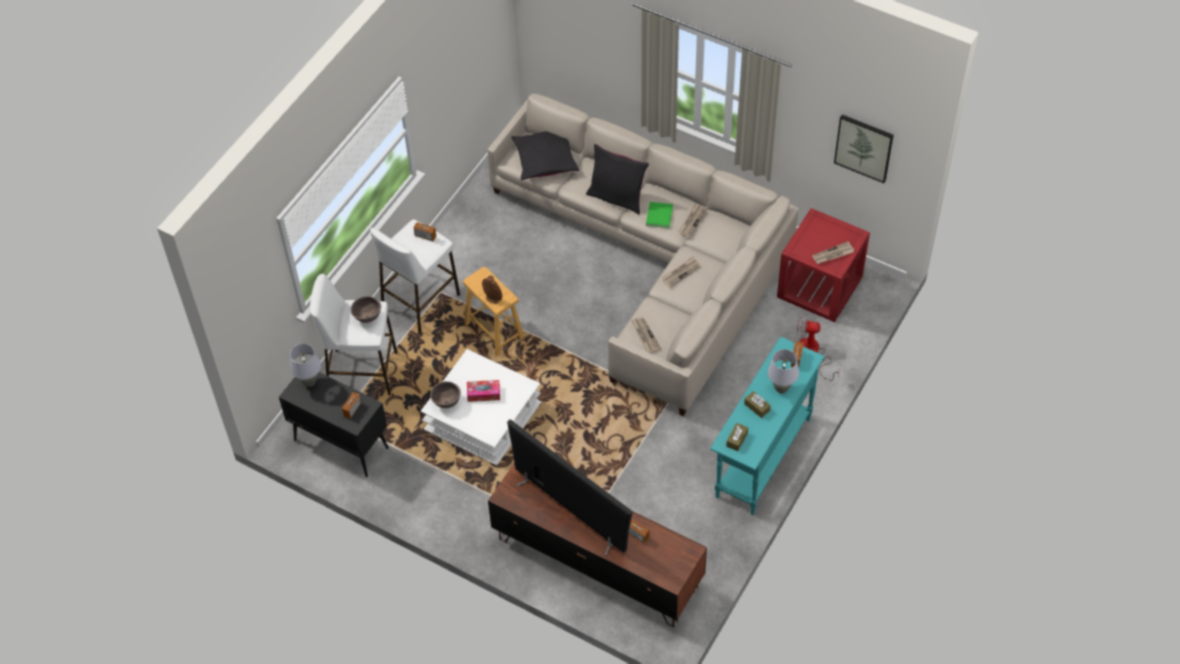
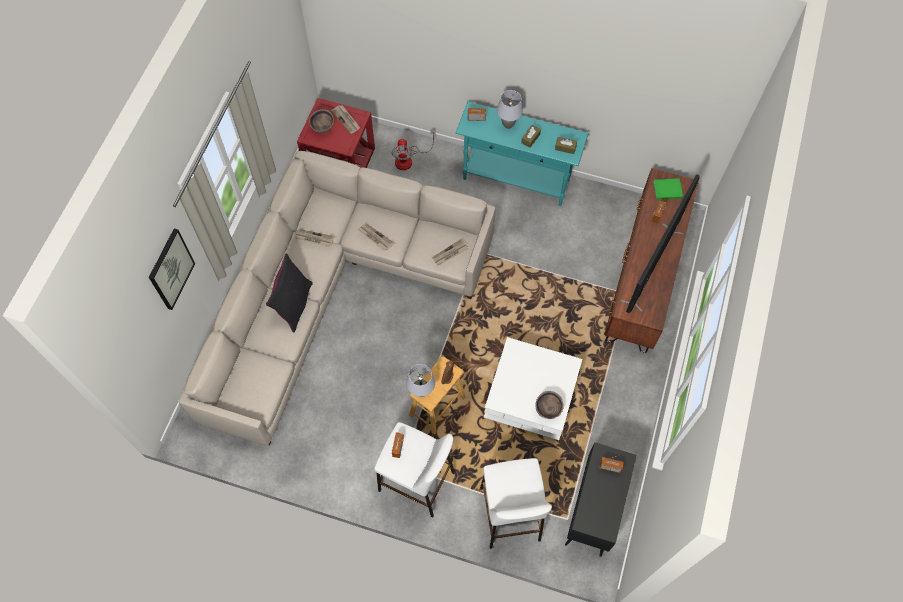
camera: 105 degrees left, 10 degrees up
(309, 382) = (591, 517): grey table lamp -> grey table lamp (421, 391)
(367, 317) = (510, 476): brown bowl -> brown bowl (323, 128)
(483, 393) = (530, 380): tissue box -> none
(545, 159) = (254, 378): black pillow -> none
(659, 215) = (311, 265): green book -> green book (666, 189)
(864, 147) = (282, 56): picture -> picture (170, 269)

